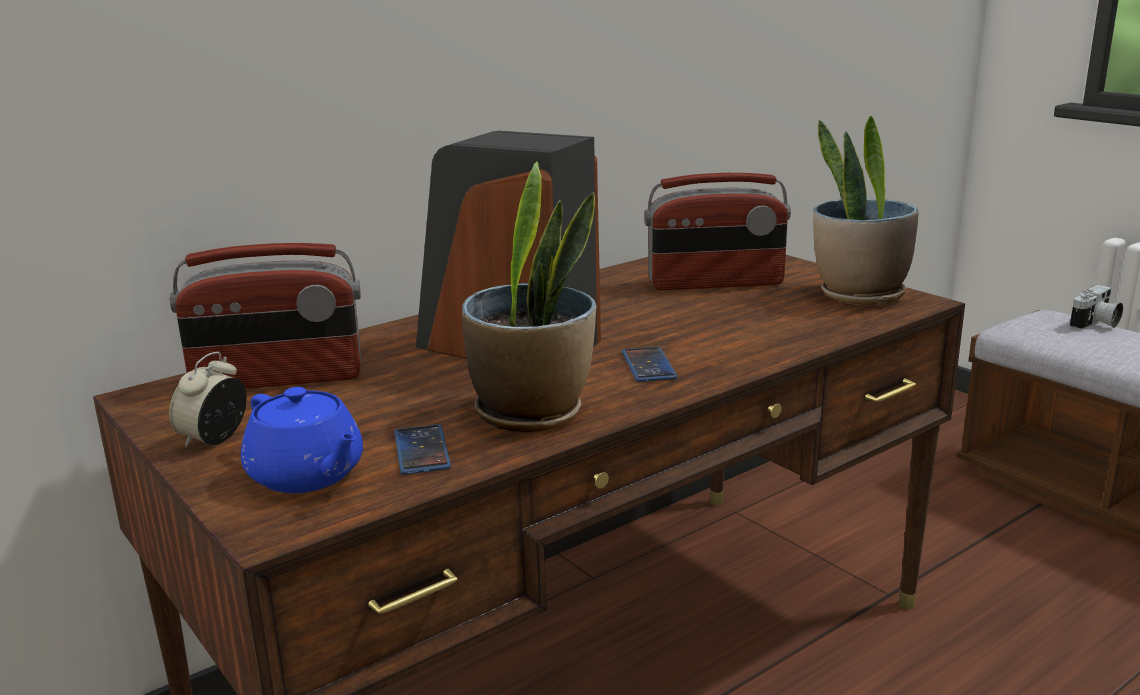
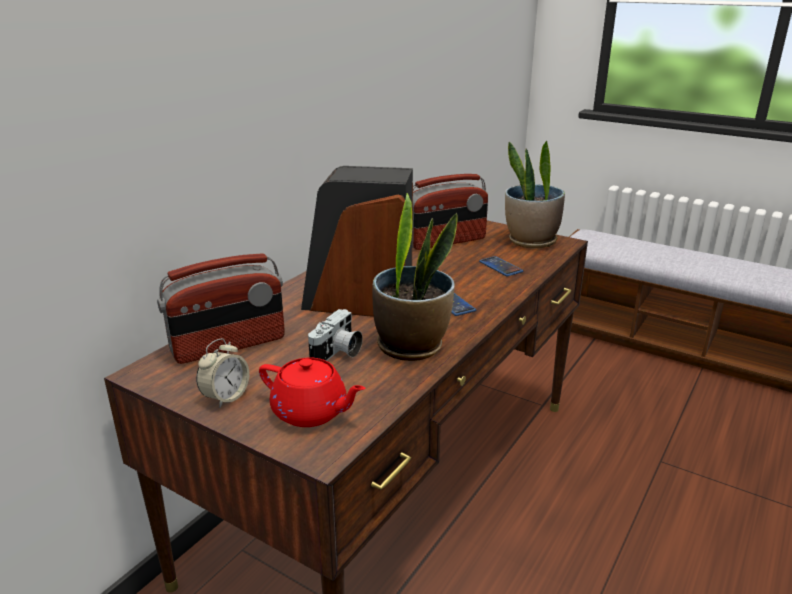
camera: 20 degrees left, 5 degrees up
(214, 439) = (225, 397): alarm clock -> alarm clock turned 150 degrees counterclockwise
(307, 475) = (311, 412): blue teapot -> red teapot
(422, 450) = (368, 382): phone -> phone (500, 267)
(1095, 324) = (613, 236): camera -> camera (338, 353)

